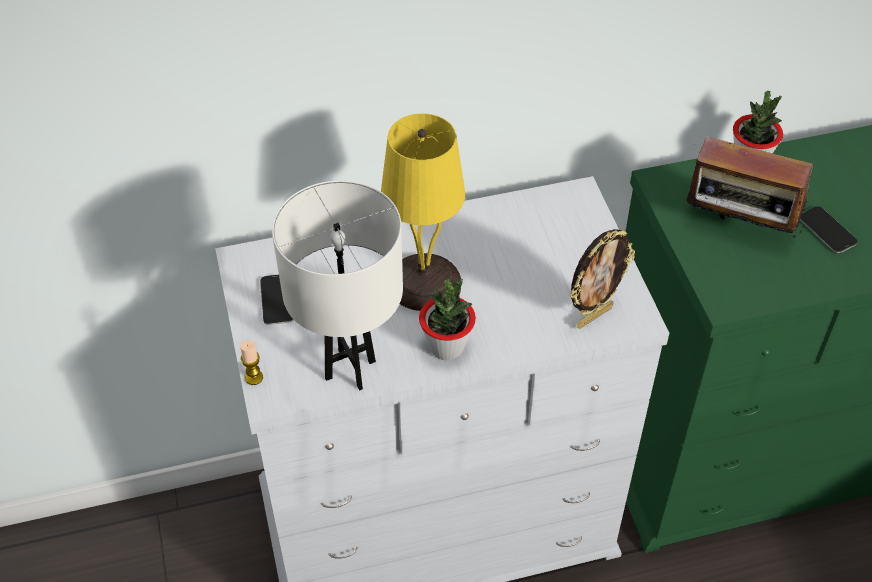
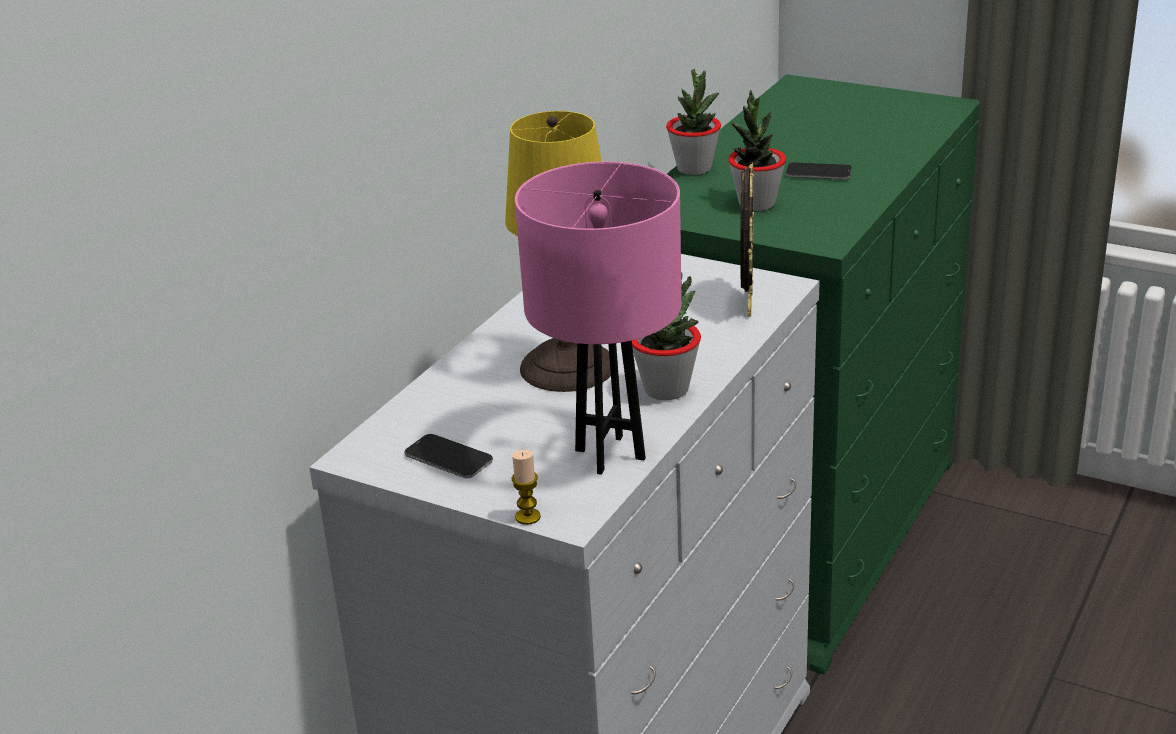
camera: 45 degrees left, 20 degrees down
(351, 370) = (610, 454): white table lamp -> pink table lamp
(738, 228) = (756, 203): radio -> potted plant

